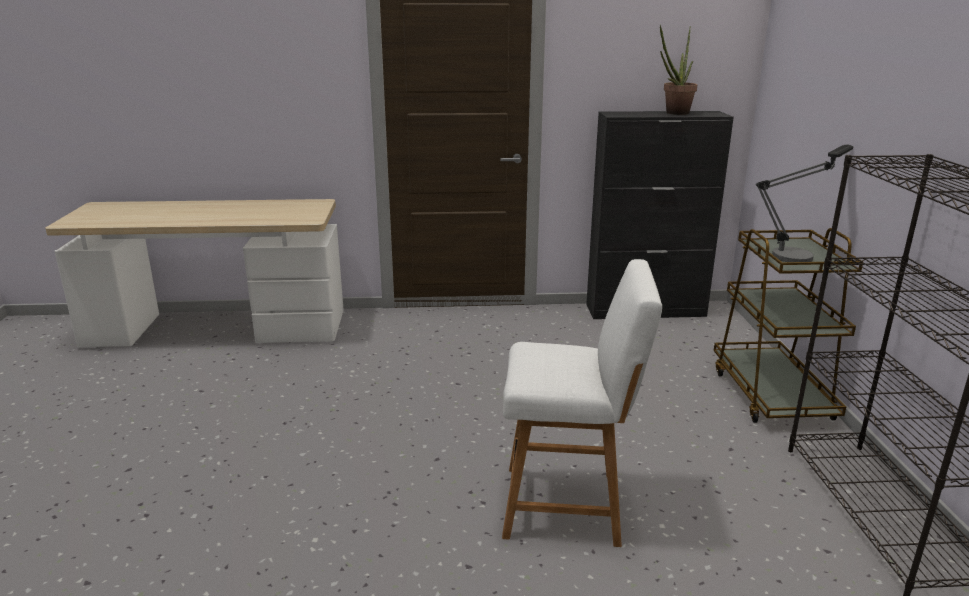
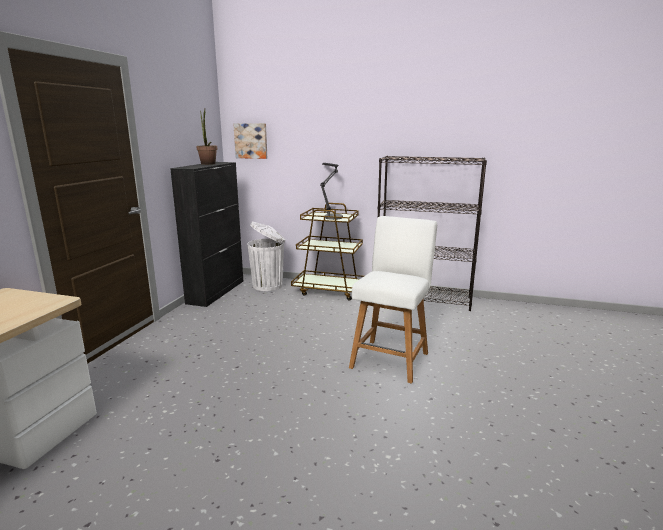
camera: 70 degrees left, 5 degrees down
(717, 338) = (269, 285): none -> white trash can
(783, 82) = (251, 141): none -> picture

